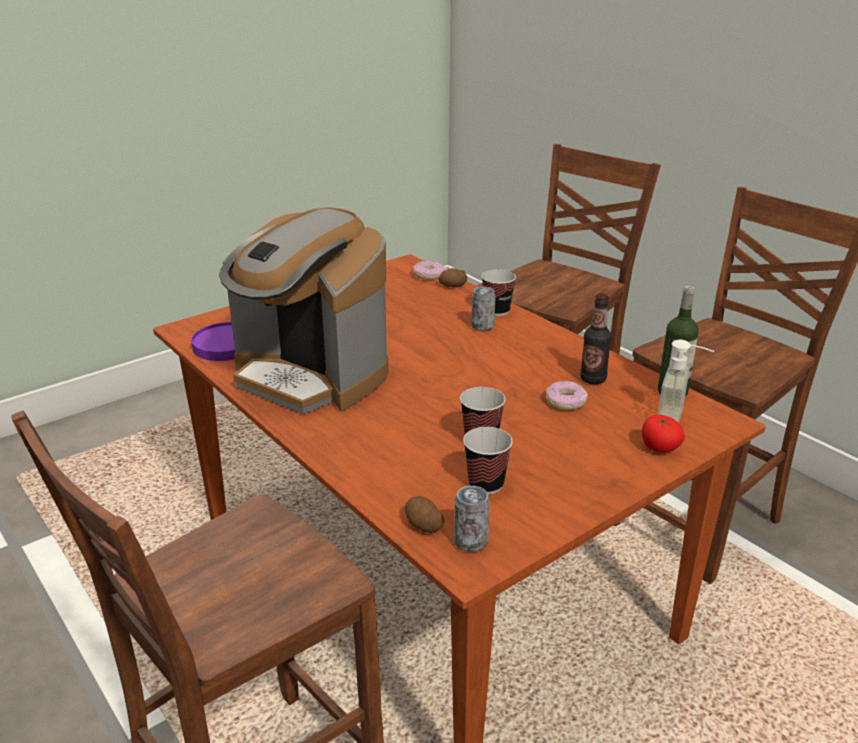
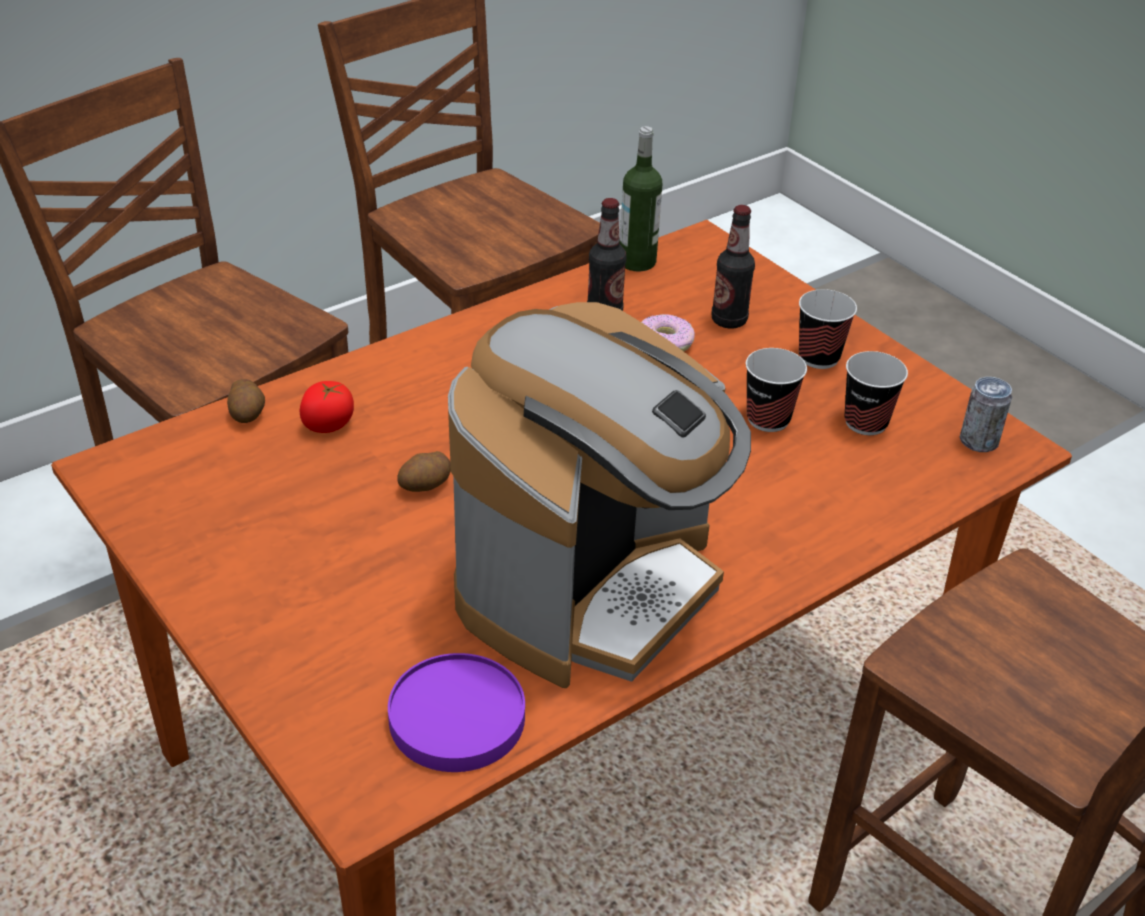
camera: 90 degrees left, 10 degrees up
(423, 525) = (958, 476): potato -> potato (426, 485)
(428, 275) = (183, 440): donut -> none
(482, 327) = (426, 393): can -> none
(497, 311) = (368, 373): cup -> cup (819, 357)
(607, 428) = (729, 320): none -> bottle
(659, 448) = (767, 292): tomato -> tomato (328, 424)
(679, 420) = (706, 269): soap dispenser -> none

